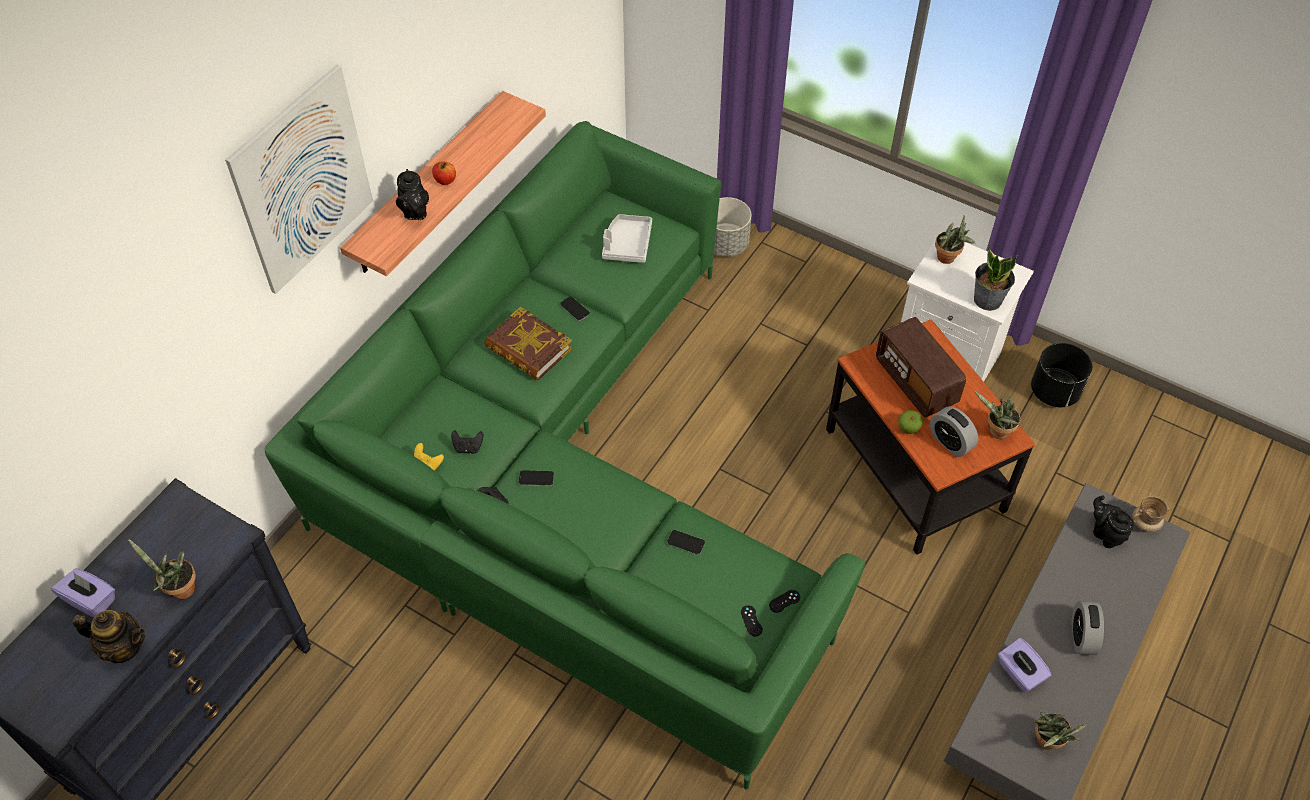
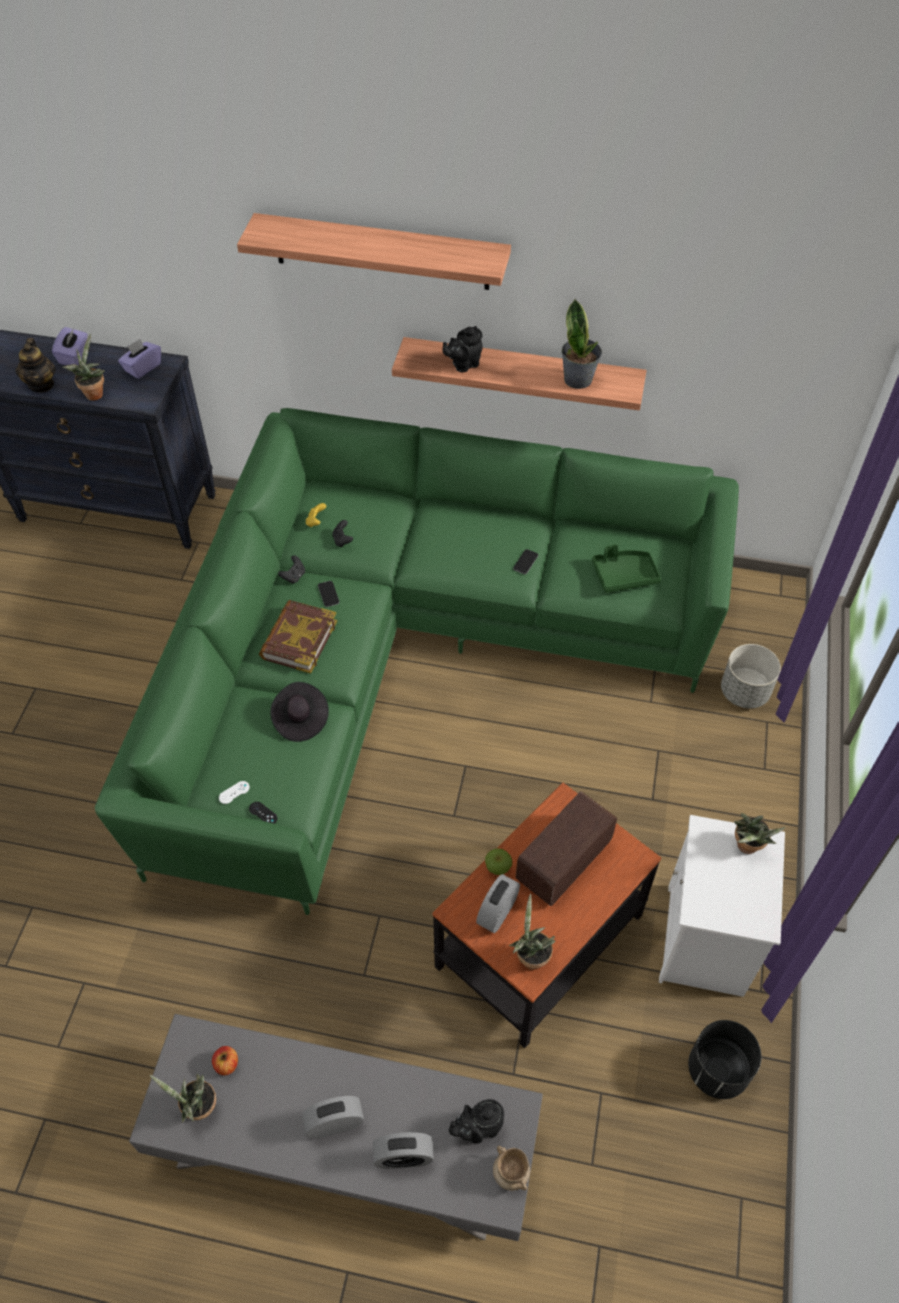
camera: 70 degrees right, 0 degrees up
(303, 181) = (381, 252): picture -> shelf
(445, 180) = (511, 370): apple -> apple (226, 1064)
(528, 349) = (464, 545): book -> book (298, 640)
(627, 244) = (624, 575): grey tray -> green tray
(686, 542) = (300, 719): phone -> black hat
(751, 621) = (234, 792): black game controller -> white game controller
(987, 299) = (706, 901): potted plant -> potted plant (578, 379)
(1019, 673) = (272, 1064): purple tissue box -> purple tissue box (142, 367)
(1105, 534) = (478, 1128): black teapot -> black teapot turned 150 degrees counterclockwise
(1119, 593) = (403, 1156): none -> alarm clock

